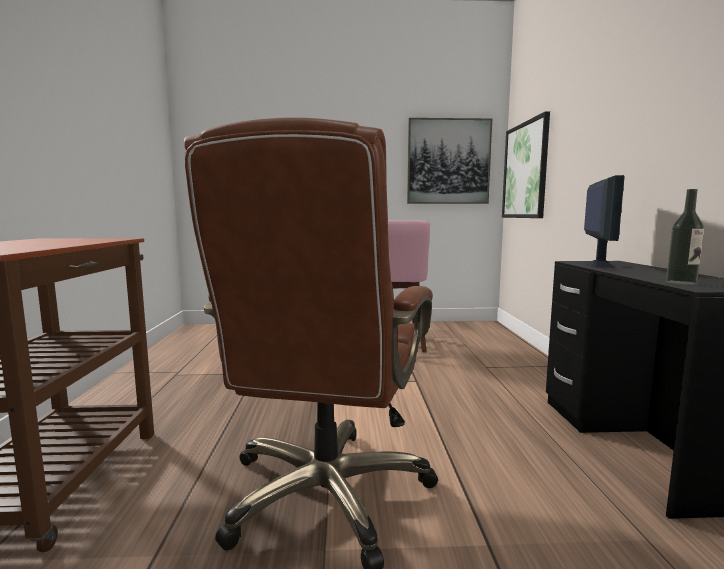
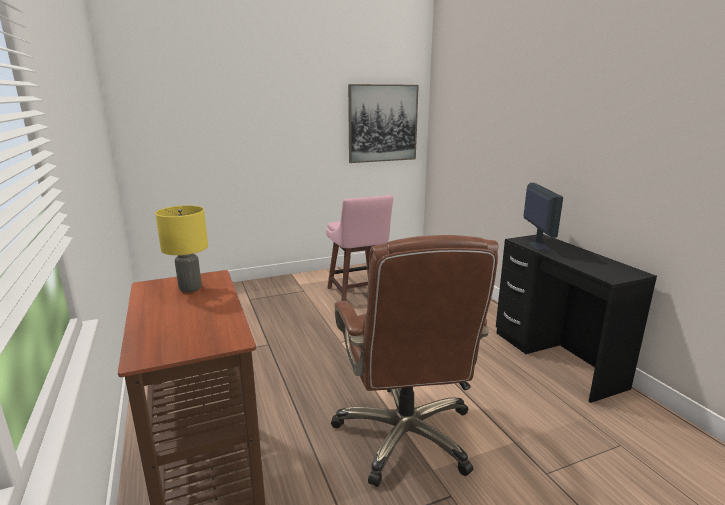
camera: 20 degrees left, 10 degrees up
(73, 240) = (191, 289): none -> yellow table lamp
(525, 171) = (451, 138): picture -> none
(681, 283) = (599, 272): bottle -> none

